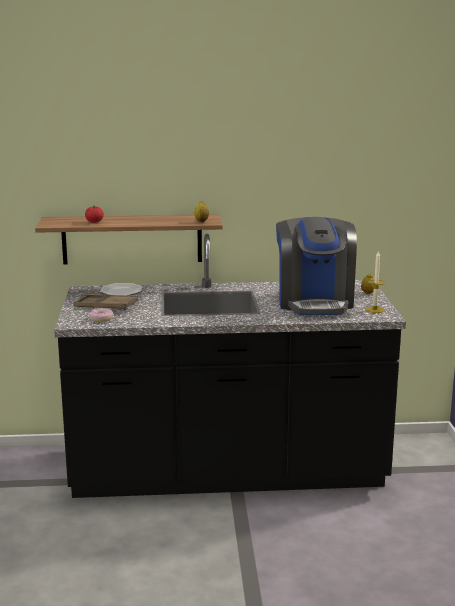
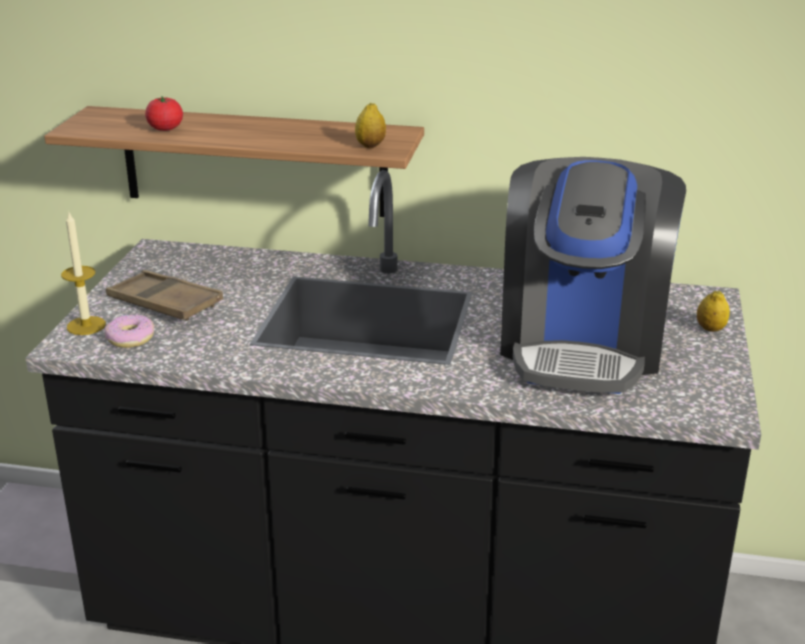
camera: 15 degrees right, 10 degrees up
(122, 291) = (221, 265): plate -> none
(374, 309) = (703, 385): candle -> candle (86, 325)

